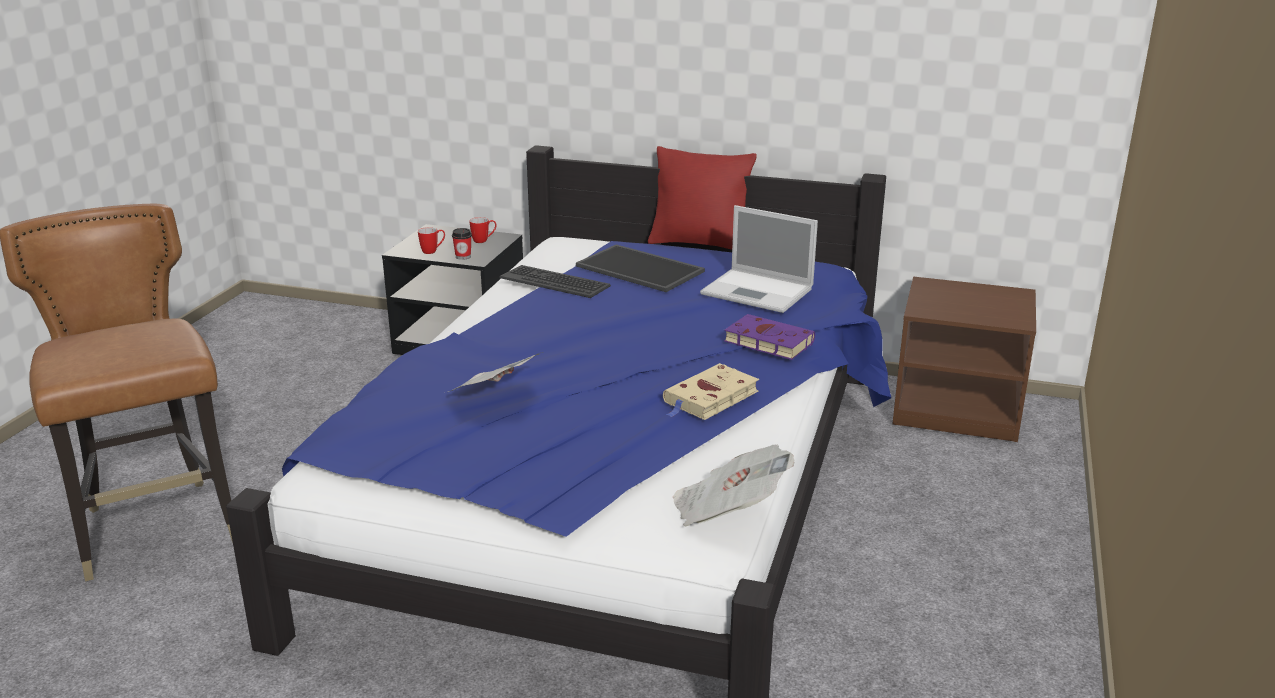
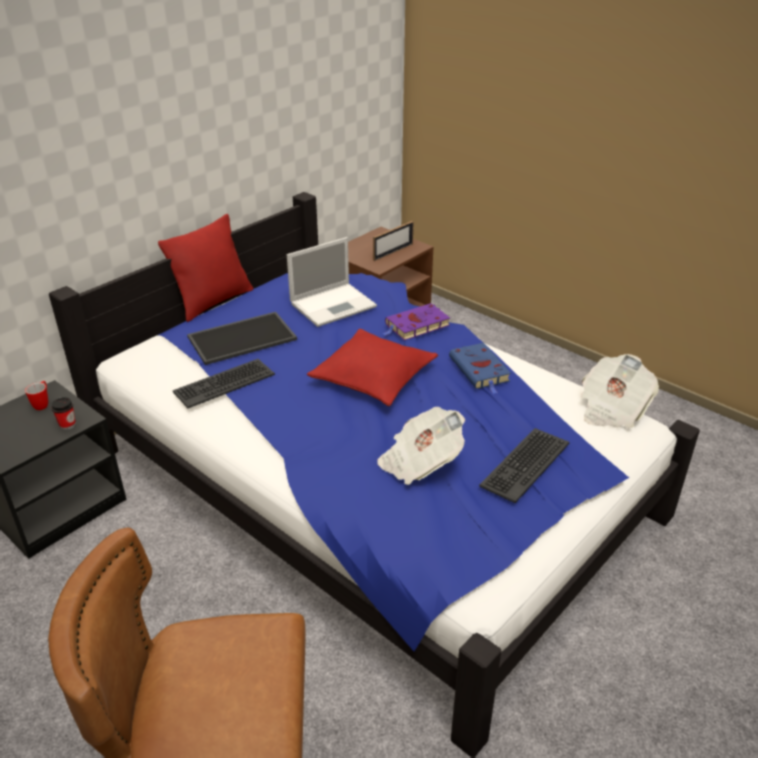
camera: 65 degrees left, 10 degrees up
(433, 251) = (30, 440): mug -> none
(532, 455) = (524, 464): none -> keyboard
(635, 344) = (373, 377): none -> red pillow
(709, 398) = (480, 371): beige book -> blue book
(975, 310) = (393, 252): none -> picture frame

